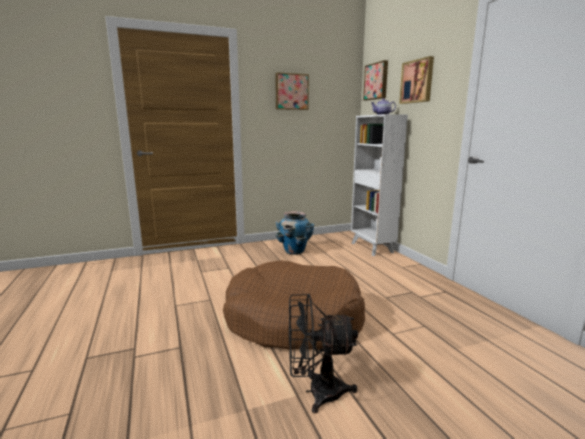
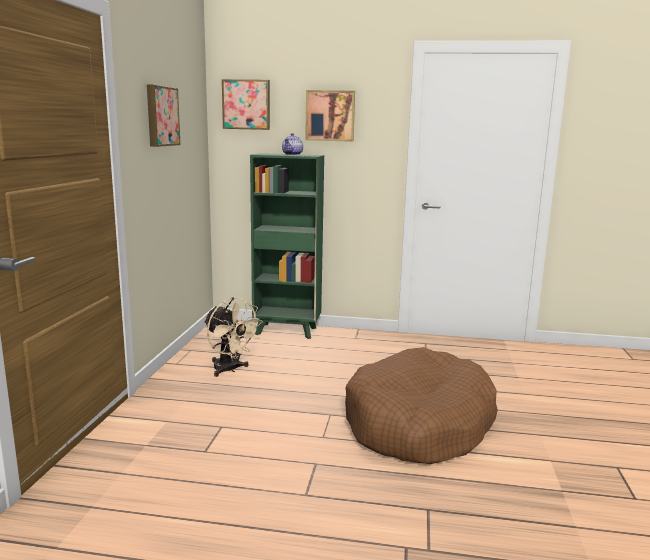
camera: 60 degrees left, 0 degrees up
(294, 251) = (230, 370): planter -> beige fan
(316, 392) = (549, 450): black fan -> none
(372, 248) = (287, 331): white bookcase -> green bookcase

